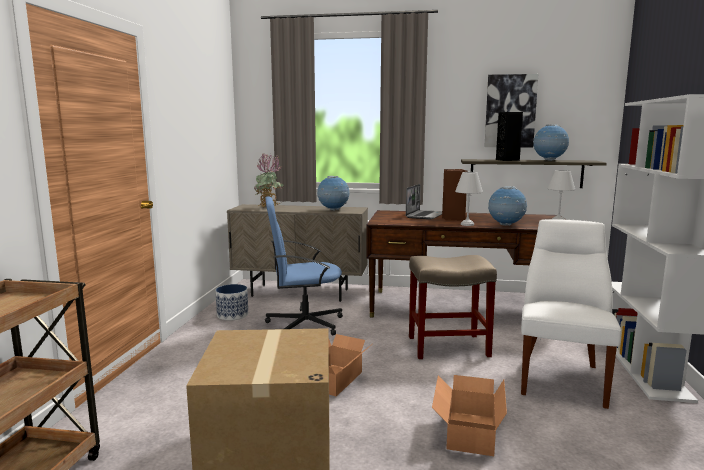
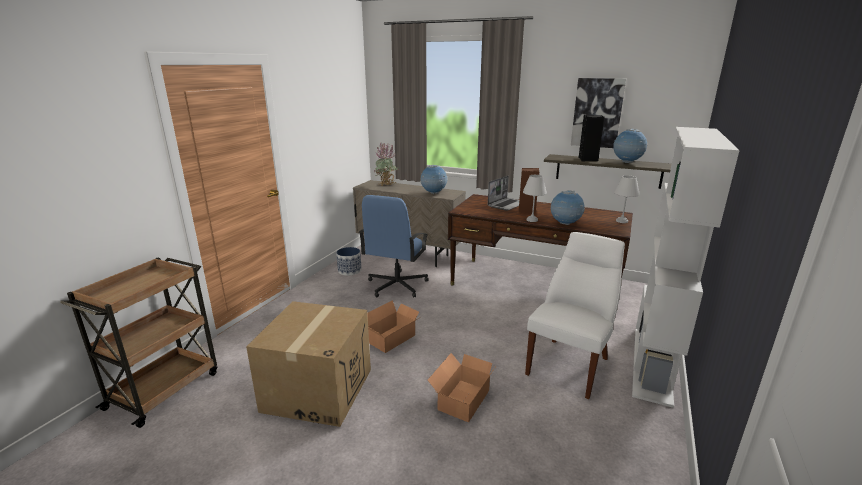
camera: 15 degrees right, 10 degrees up
(304, 324) = (396, 285): blue office chair -> blue office chair turned 75 degrees counterclockwise
(447, 347) = (494, 321): beige stool -> none

